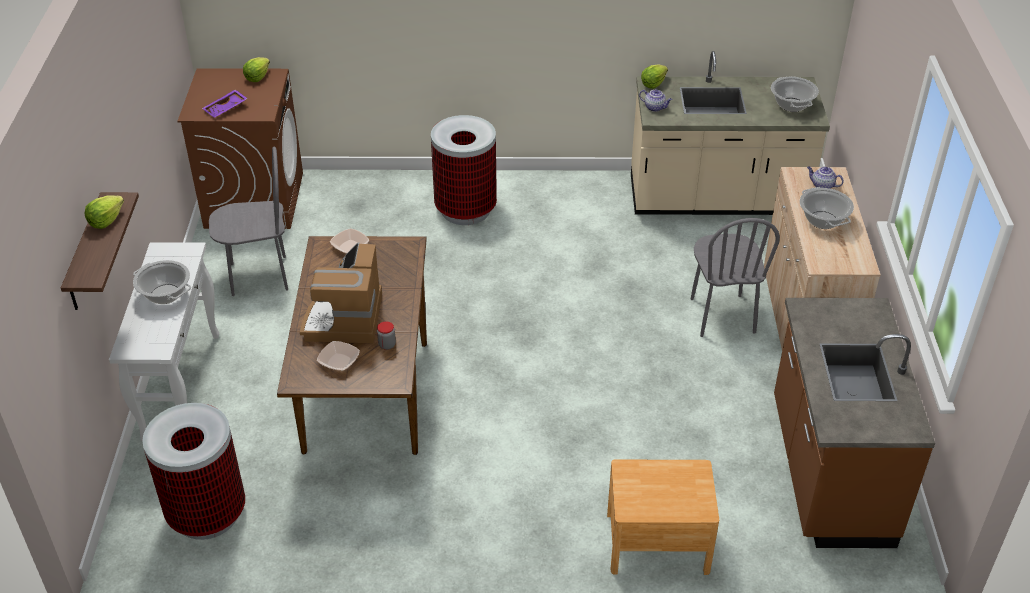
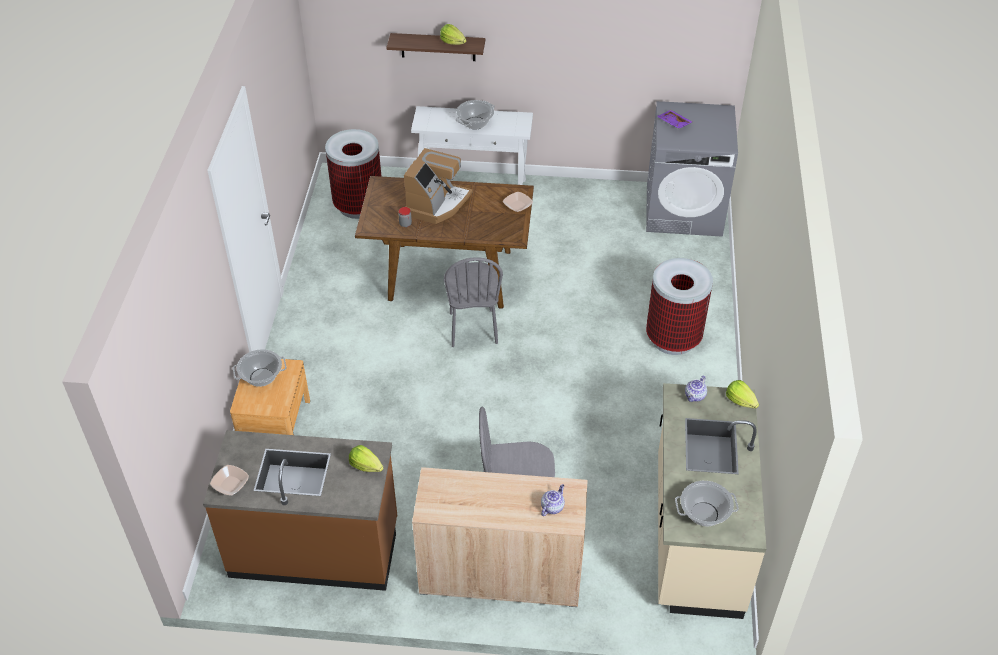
camera: 95 degrees right, 5 degrees up
(254, 200) = (684, 210): brown washing machine -> grey washing machine
(257, 77) = (722, 137): lettuce -> lettuce (366, 466)
(259, 276) = (587, 217): grey chair -> grey chair (472, 328)
(339, 361) = (393, 202): bowl -> bowl (230, 484)
(345, 318) = (437, 204): coffee machine -> coffee machine turned 105 degrees clockwise
(823, 220) = (497, 495): cooking pot -> cooking pot (261, 377)

